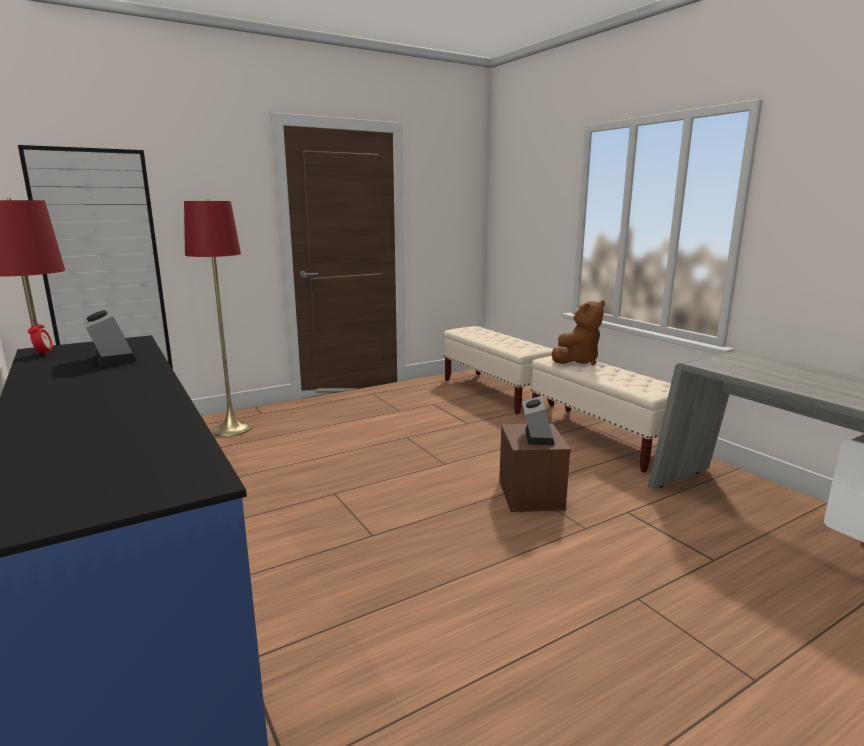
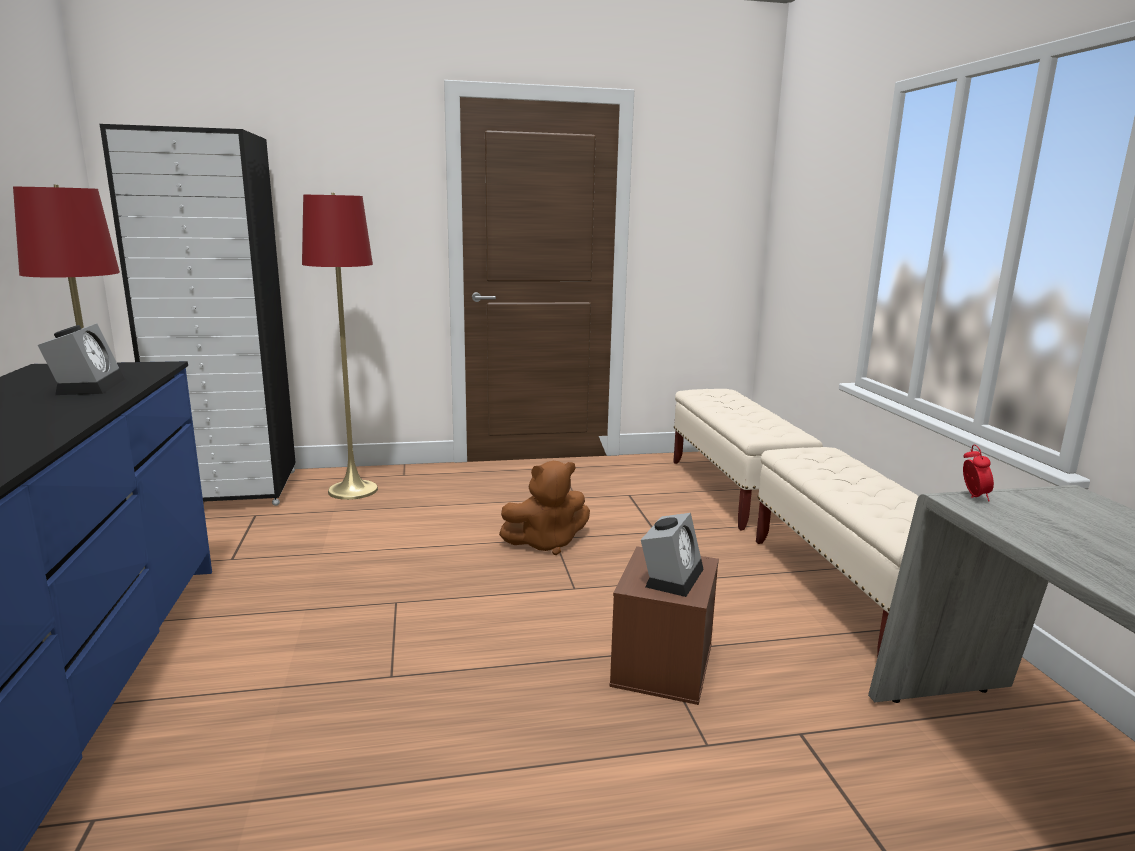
camera: 20 degrees right, 0 degrees up
(44, 354) = (39, 373): alarm clock -> alarm clock (973, 497)
(577, 361) = (831, 462): brown plush toy -> brown plush toy (546, 543)

